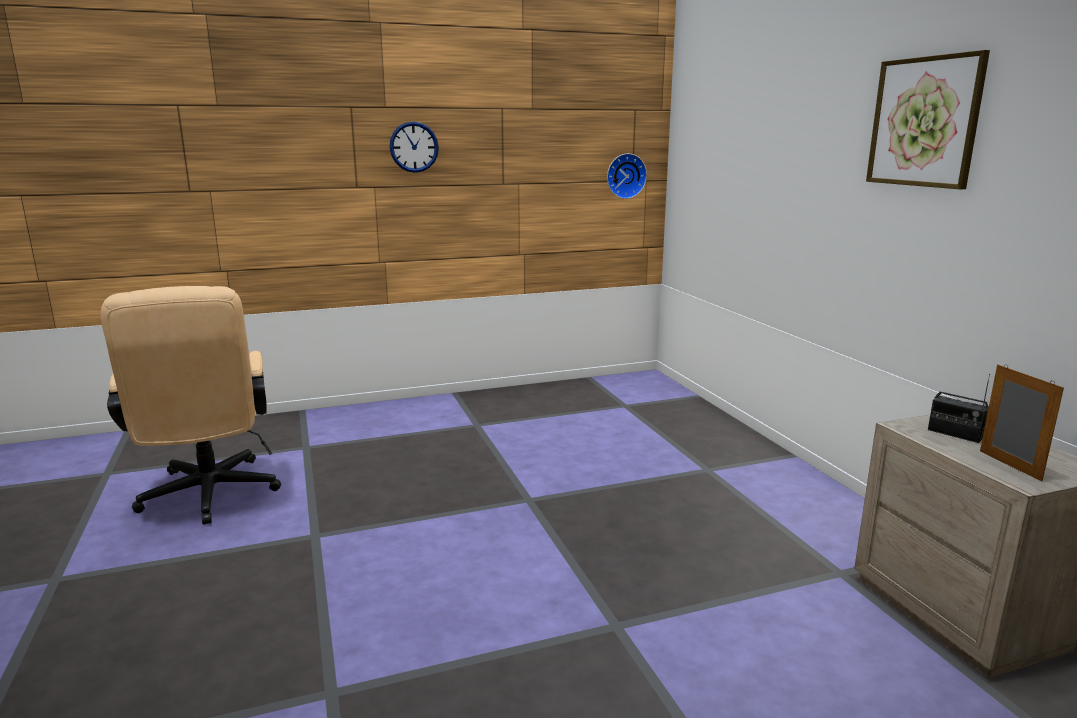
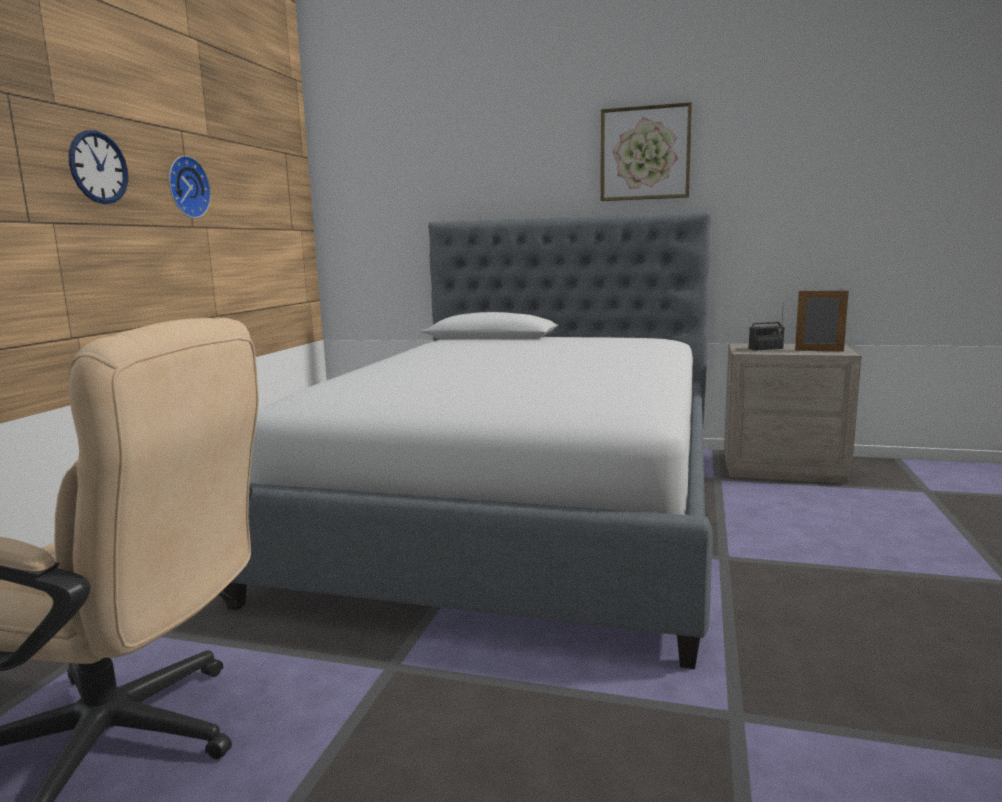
camera: 55 degrees left, 5 degrees down
(599, 496) = (522, 510): none -> bed
(625, 176) = (288, 223): wall clock -> wall clock (186, 187)

